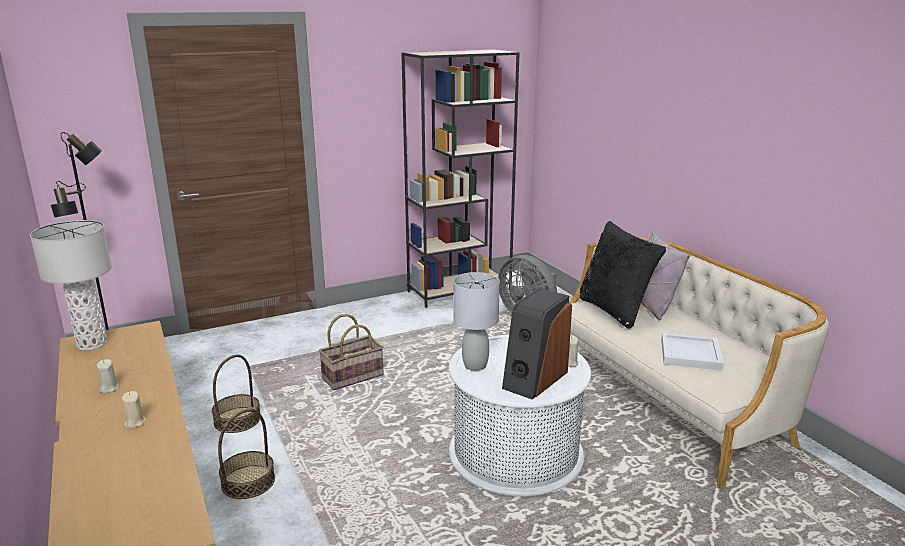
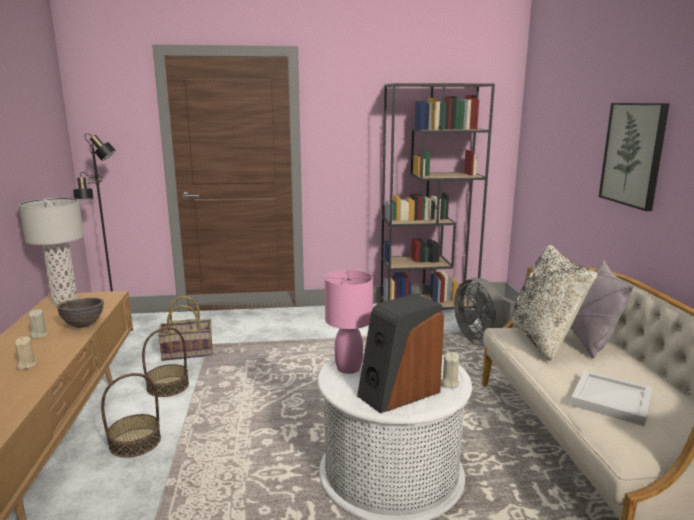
camera: 20 degrees right, 5 degrees down
(152, 369) = (83, 326): none -> brown bowl
(352, 376) = (285, 367): basket -> basket (188, 352)
(475, 365) = (349, 368): grey table lamp -> pink table lamp
(614, 313) = (543, 343): black pillow -> beige pillow
(671, 132) = (633, 154): none -> picture

